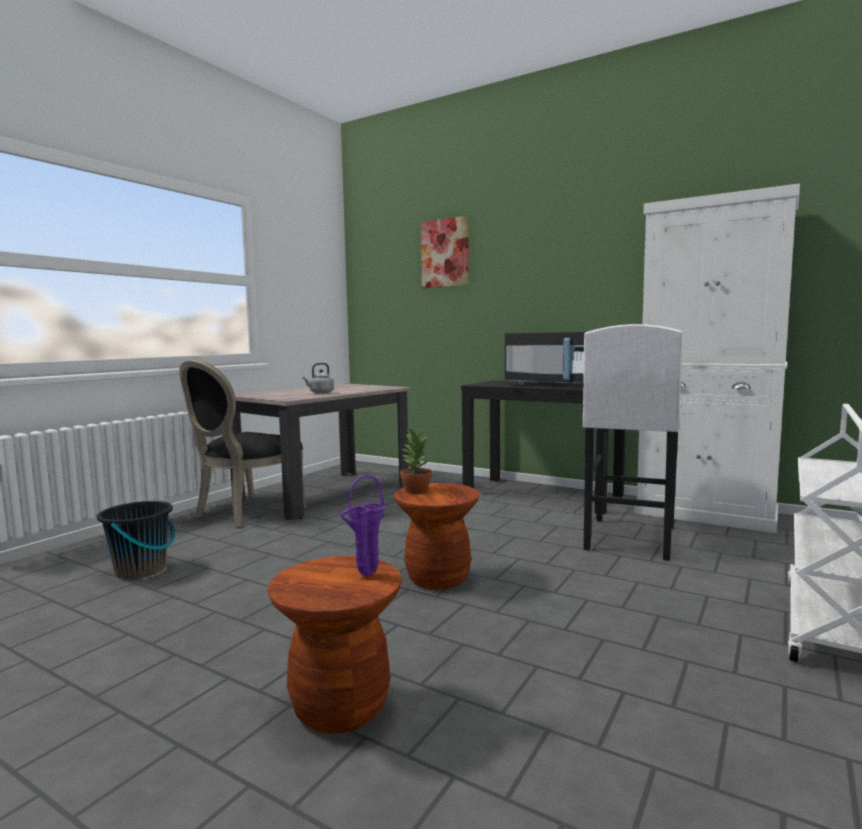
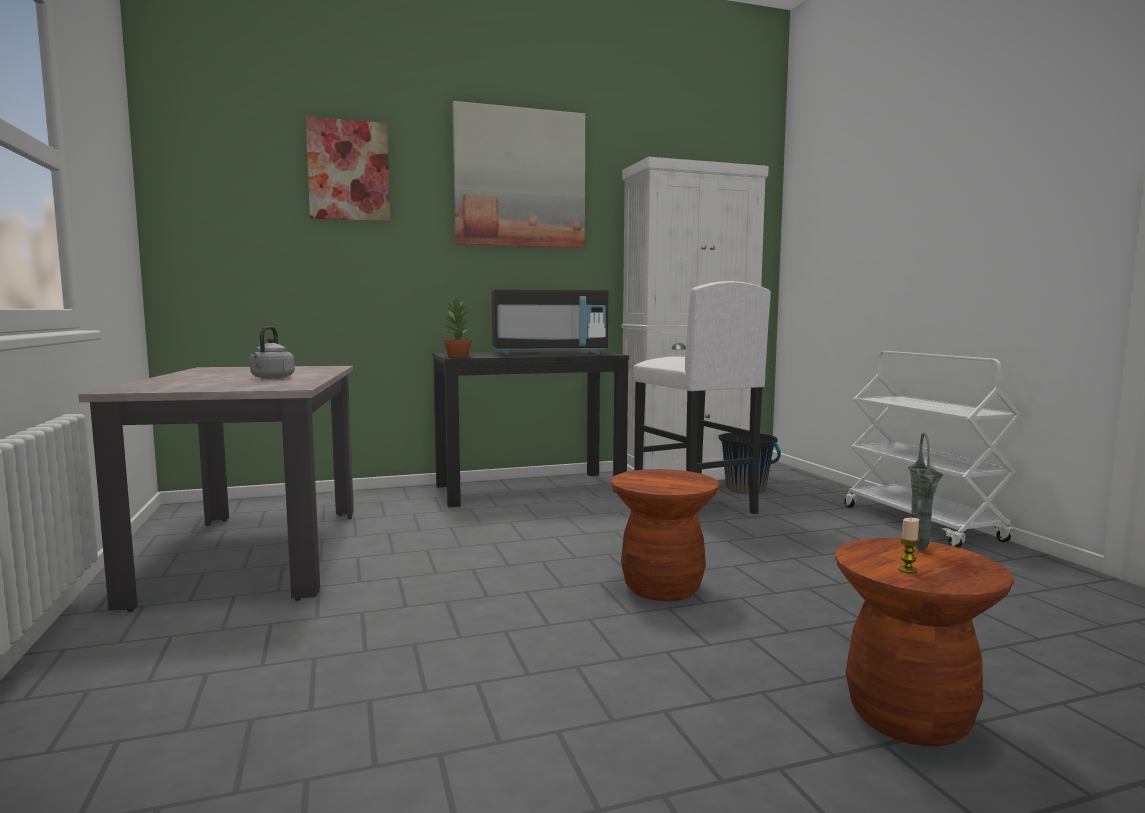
camera: 50 degrees left, 0 degrees up
(141, 570) = (254, 760): black bucket -> black bucket (746, 489)
(245, 512) = (185, 616): black chair -> none
(308, 578) = (907, 570): none -> candle
(365, 575) = (920, 550): purple vase -> green vase
(415, 490) = (638, 482): potted plant -> potted plant (457, 356)
(562, 239) = (520, 178): none -> picture

